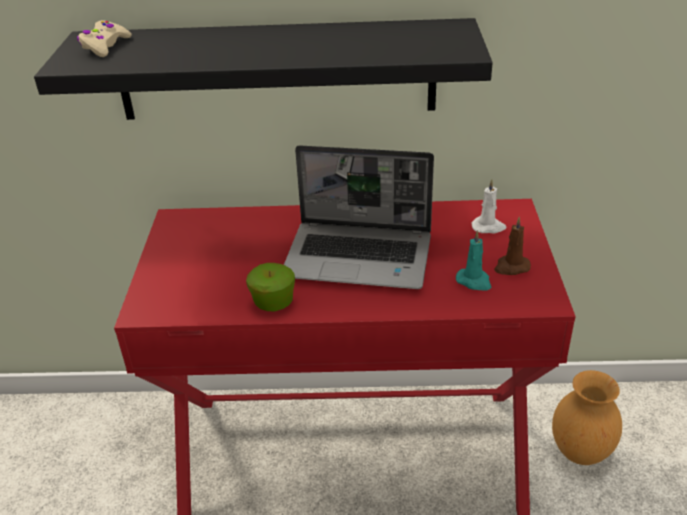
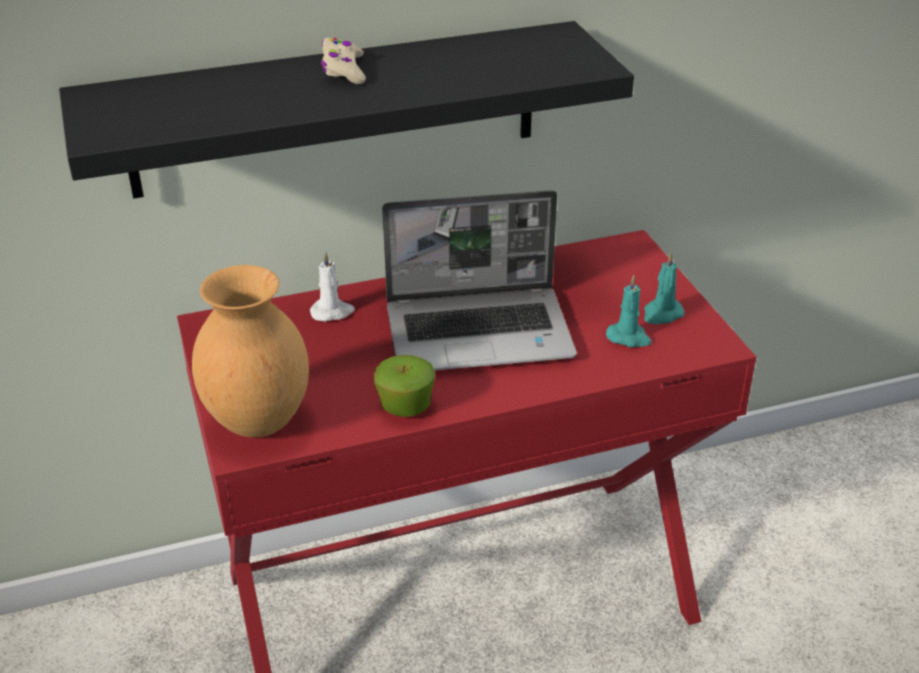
camera: 20 degrees left, 0 degrees up
(105, 46) = (131, 104): beige game controller -> beige game controller (343, 70)
(488, 227) = (613, 271): white candle -> white candle (332, 312)
(511, 267) = (662, 314): brown candle -> turquoise candle
(579, 452) = (727, 530): brown vase -> brown vase (257, 421)

